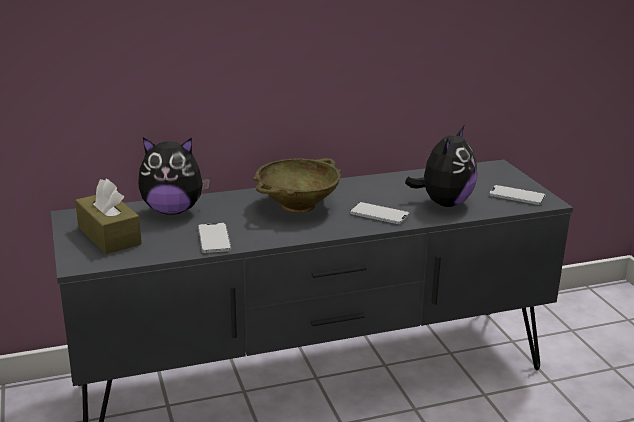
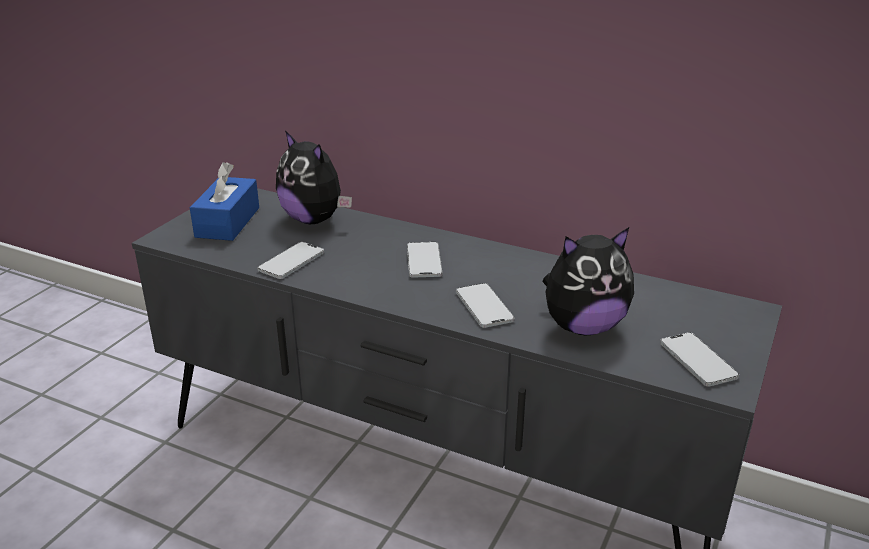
camera: 45 degrees right, 5 degrees up
(109, 235) = (228, 222): brown tissue box -> blue tissue box
(297, 206) = (424, 261): beige bowl -> phone

